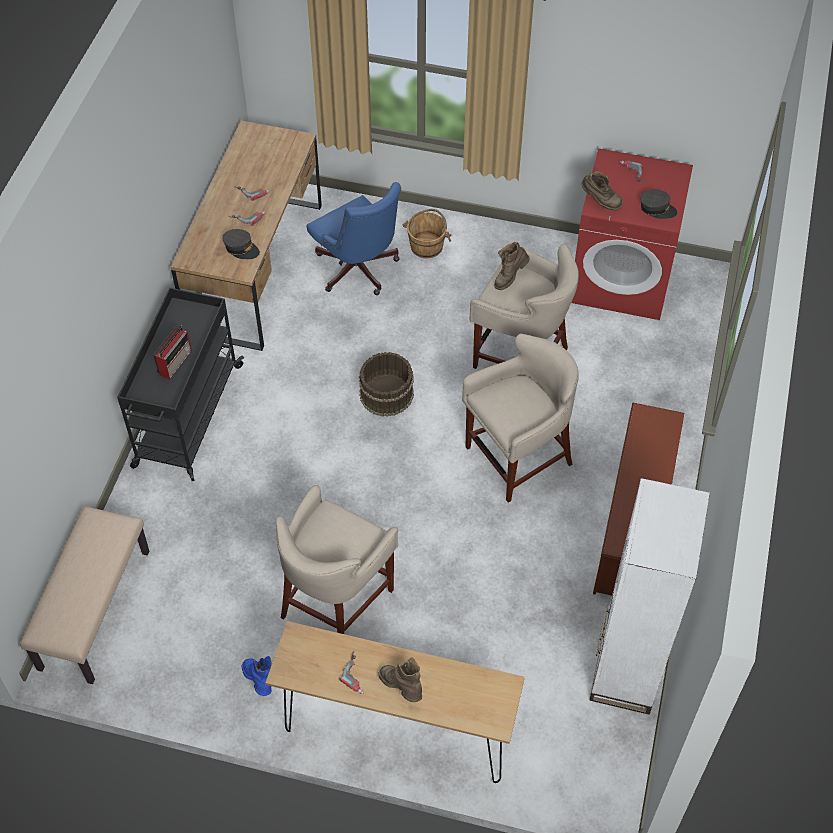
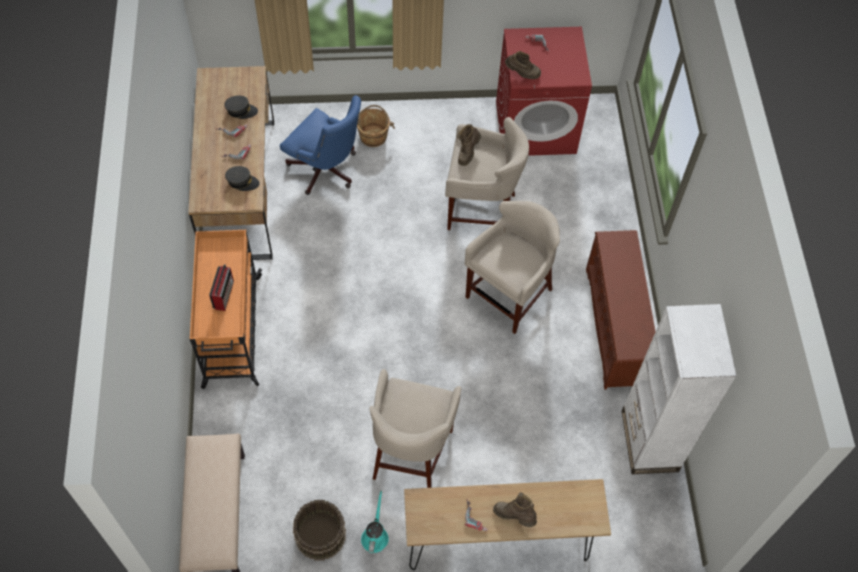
camera: 20 degrees left, 5 degrees up
(187, 417) = (232, 332): black cart -> orange cart
(259, 681) = (375, 536): blue boot -> turquoise watering can
(386, 393) = (386, 269): brown bucket -> brown bucket (319, 534)
(657, 209) = (568, 70): grey cap -> grey cap (241, 110)

